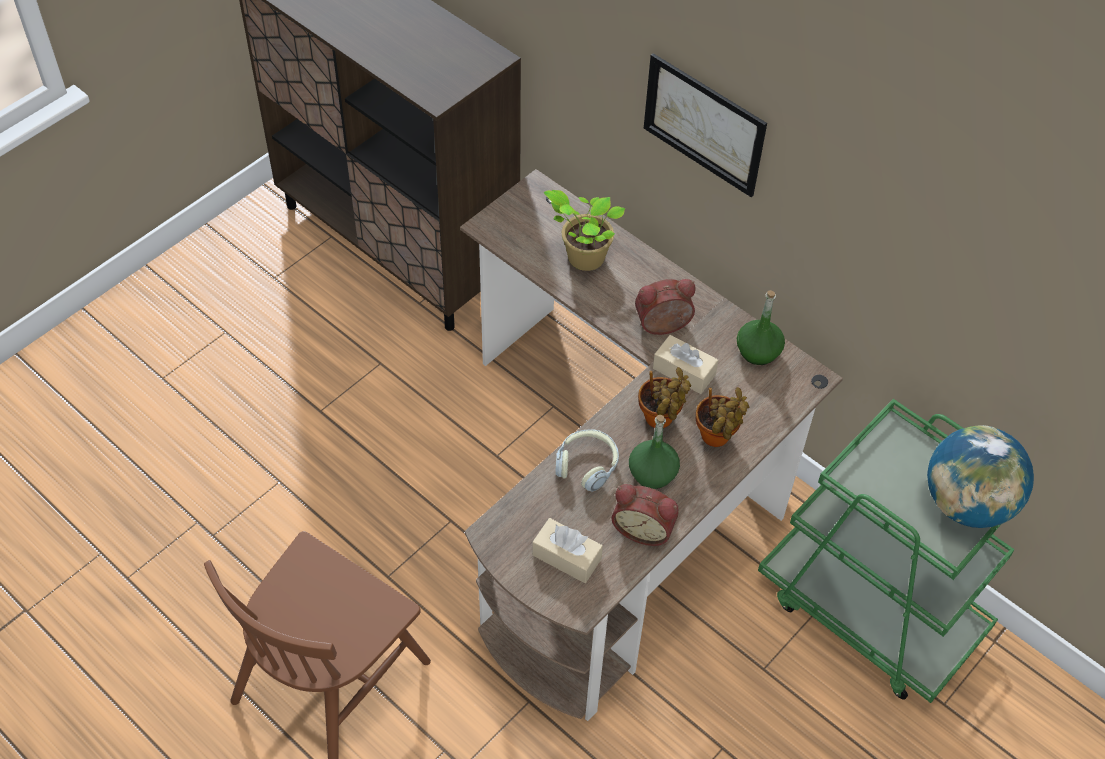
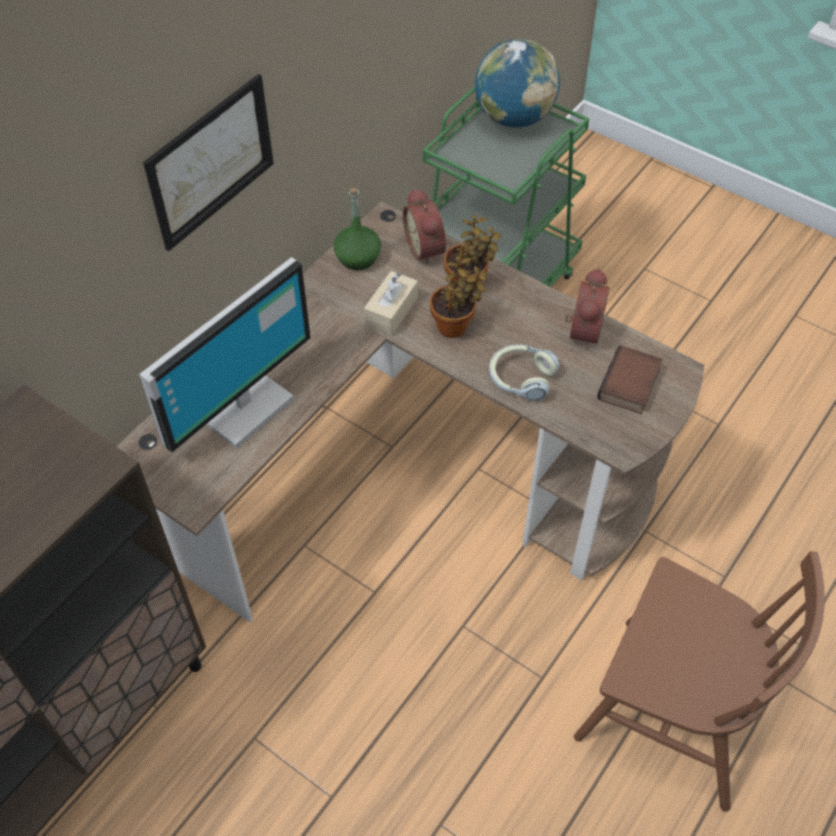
camera: 95 degrees left, 0 degrees up
(566, 557) = (630, 385): beige tissue box -> book
(583, 257) = (241, 405): potted plant -> monitor
(652, 473) = (518, 328): green bottle -> none
(663, 327) = (335, 330): alarm clock -> alarm clock (427, 248)

